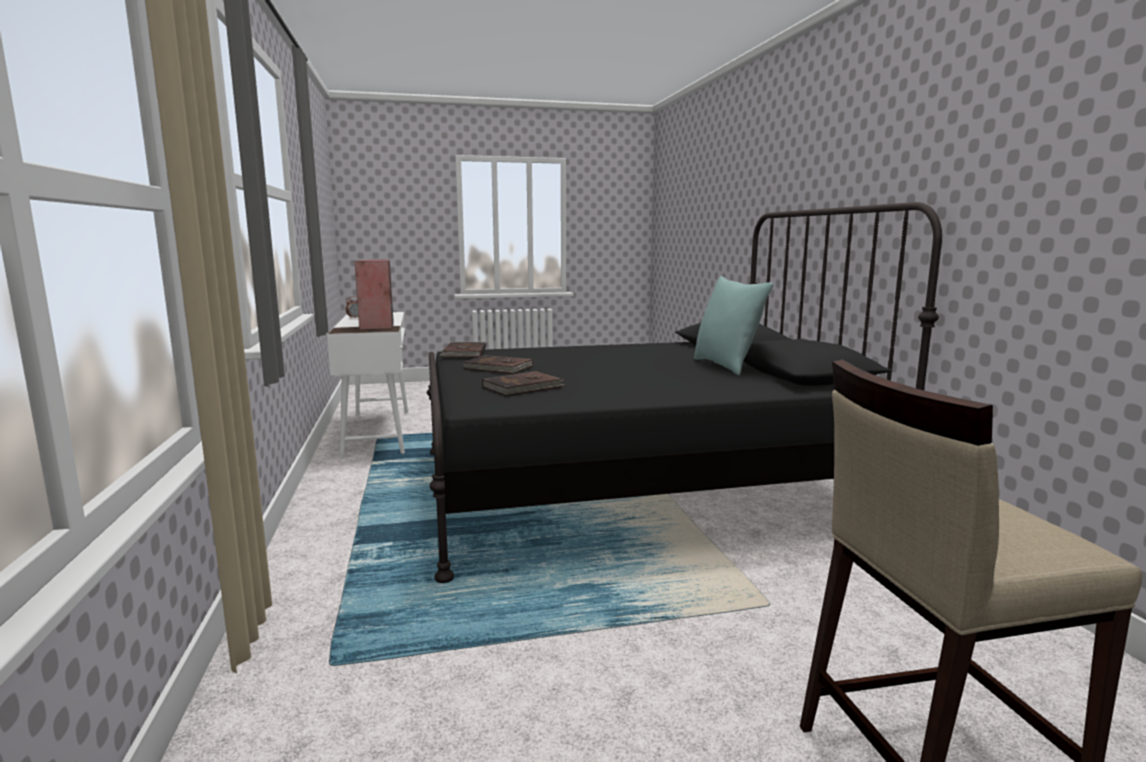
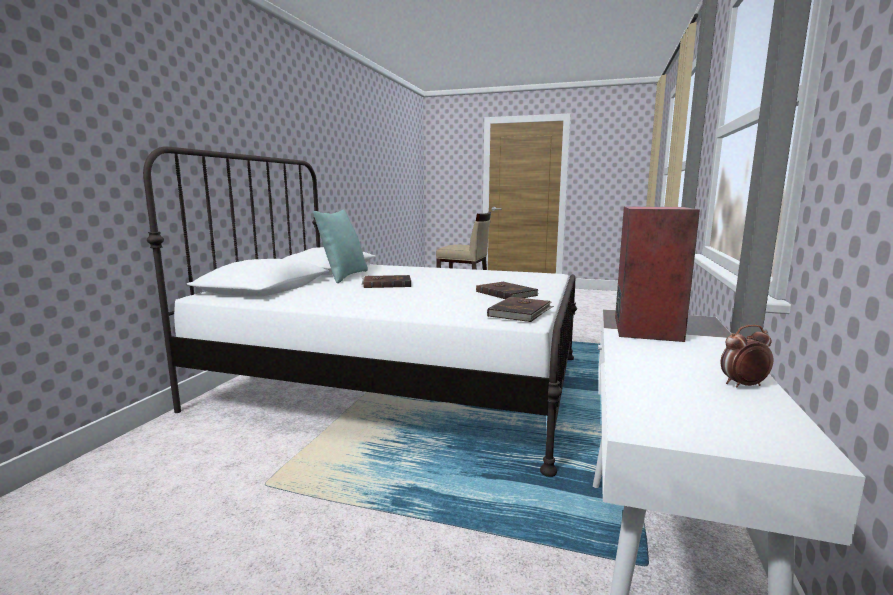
camera: 150 degrees left, 0 degrees up
(523, 387) = (510, 279): brown book -> brown book (386, 284)
(636, 486) = (399, 382): black bed -> white bed

